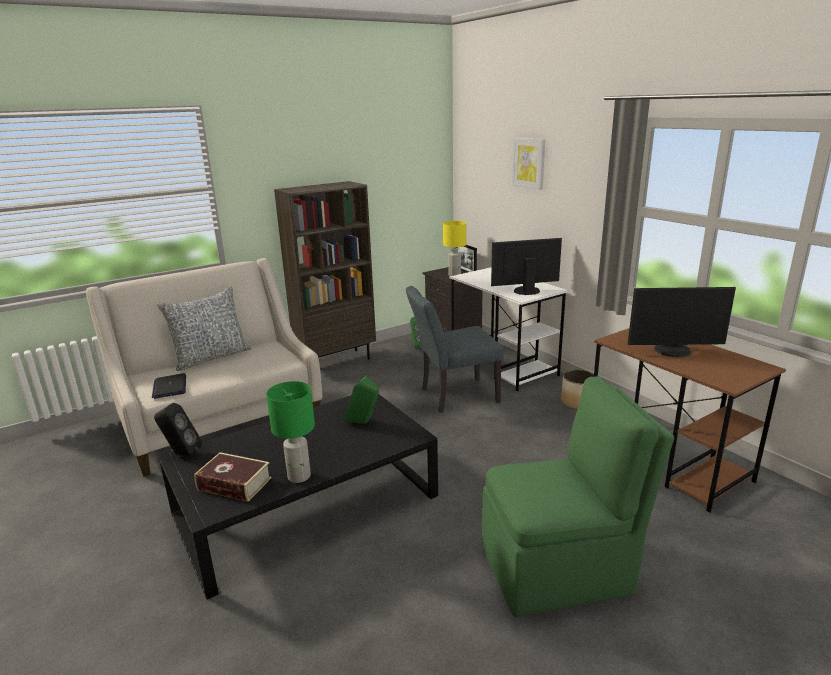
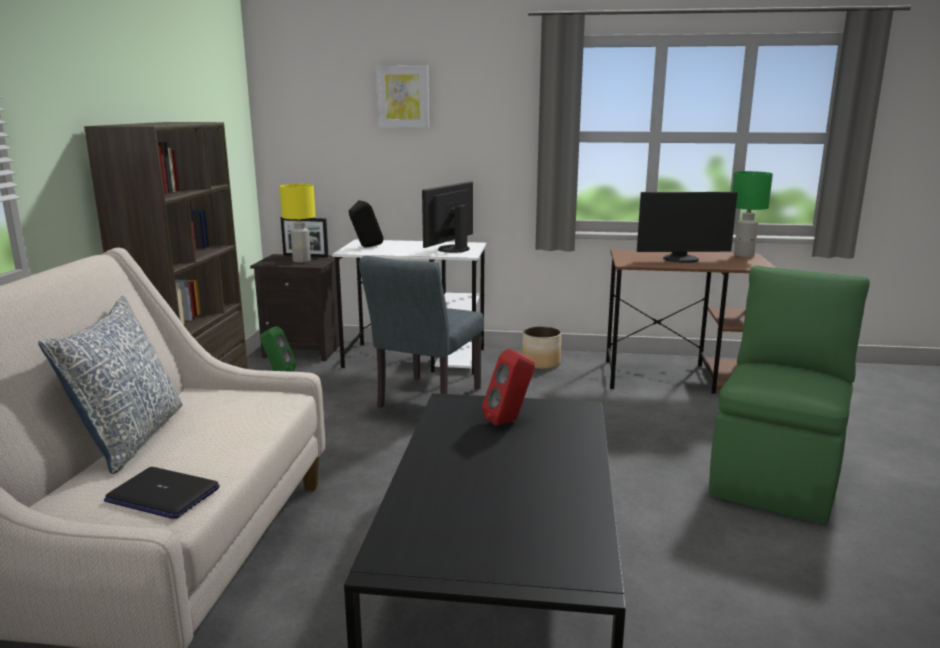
camera: 50 degrees left, 5 degrees down
(181, 454) = (377, 560): black speaker -> black speaker (365, 247)
(234, 484) = (535, 539): book -> none
(300, 476) = (580, 491): green table lamp -> green table lamp (744, 255)
(364, 423) = (509, 421): green speaker -> red speaker
(673, 351) = (681, 259): monitor -> monitor turned 45 degrees clockwise

